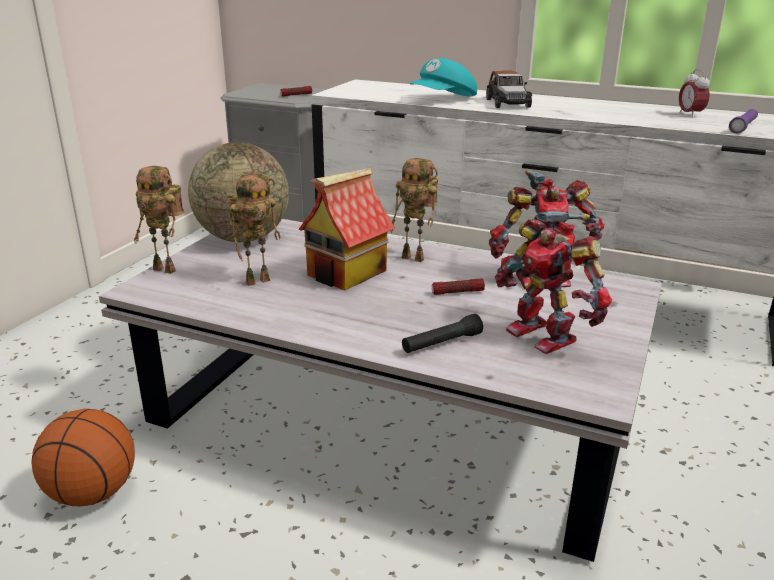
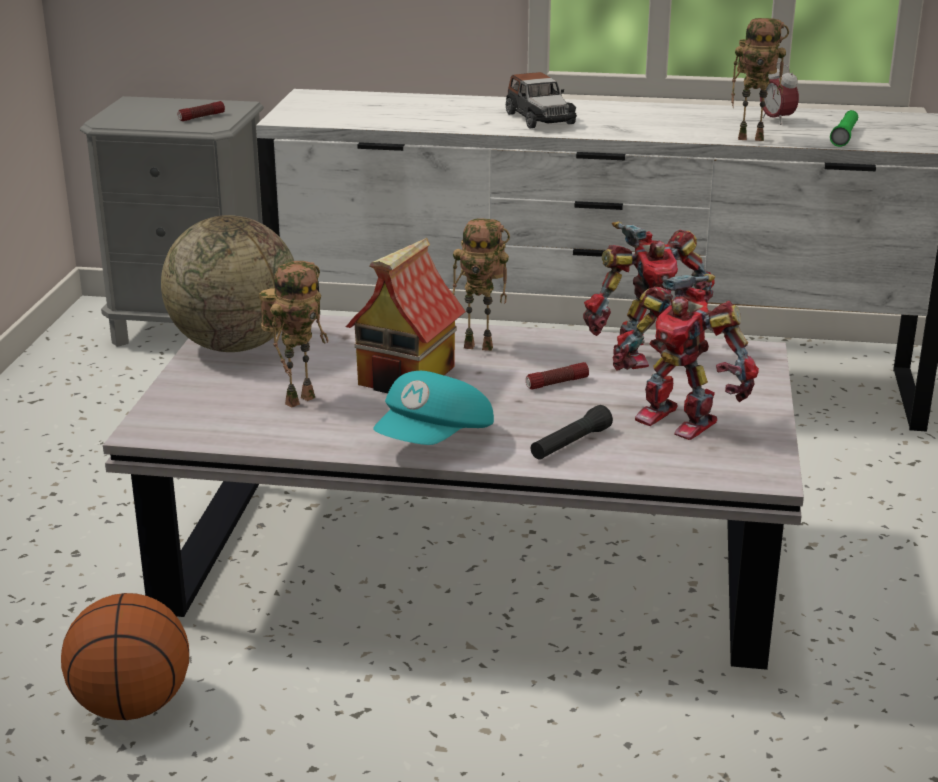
camera: 15 degrees left, 0 degrees up
(167, 269) = (166, 400): toy robot -> toy robot (752, 138)
(444, 99) = (450, 119): turquoise cap -> turquoise cap (435, 441)
(743, 127) = (844, 136): purple flashlight -> green flashlight

